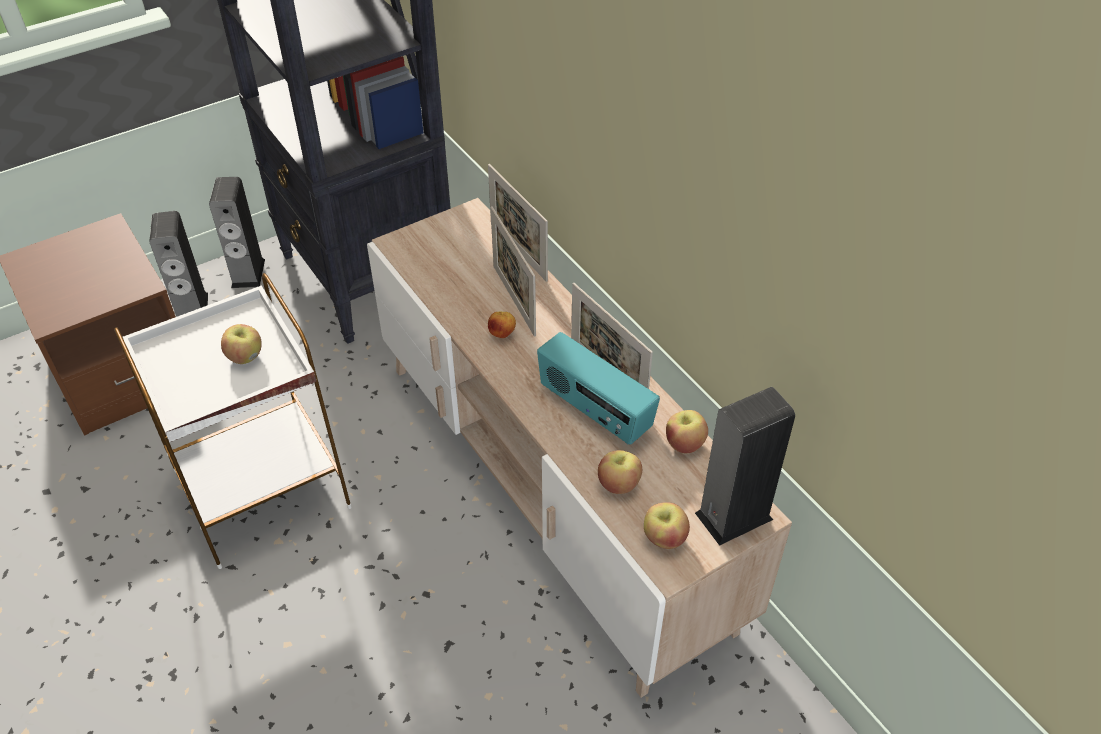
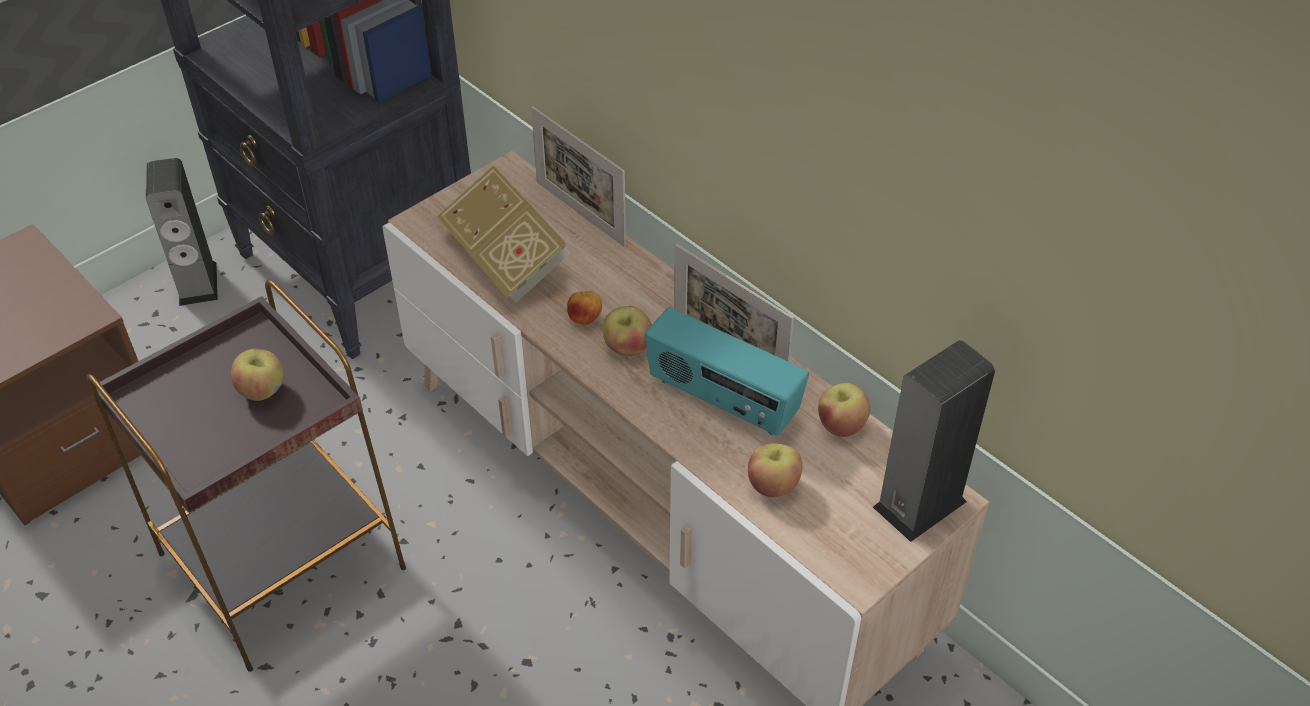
camera: 10 degrees left, 0 degrees up
(192, 309) = (133, 340): speaker -> none
(263, 488) = (284, 560): white side table -> brown side table
(454, 280) = (507, 259): none -> book
(514, 300) = (589, 275): picture frame -> none
(664, 538) = (843, 542): apple -> apple (627, 347)

